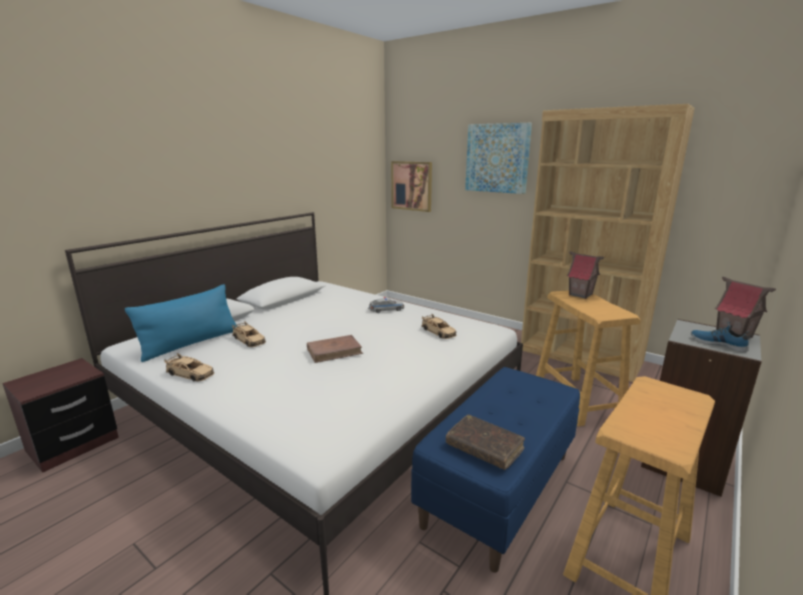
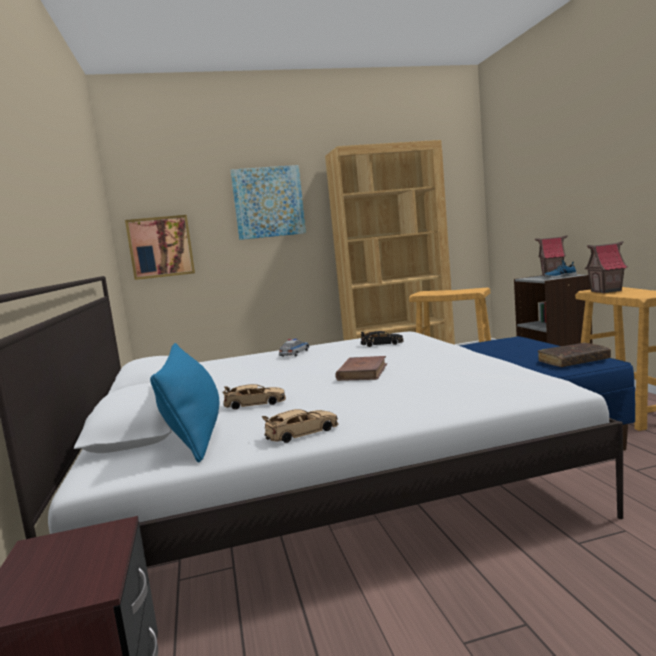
camera: 50 degrees left, 10 degrees down
(438, 332) = (382, 344): beige toy car -> black toy car
(580, 295) = (430, 291): toy house -> toy house (606, 291)

